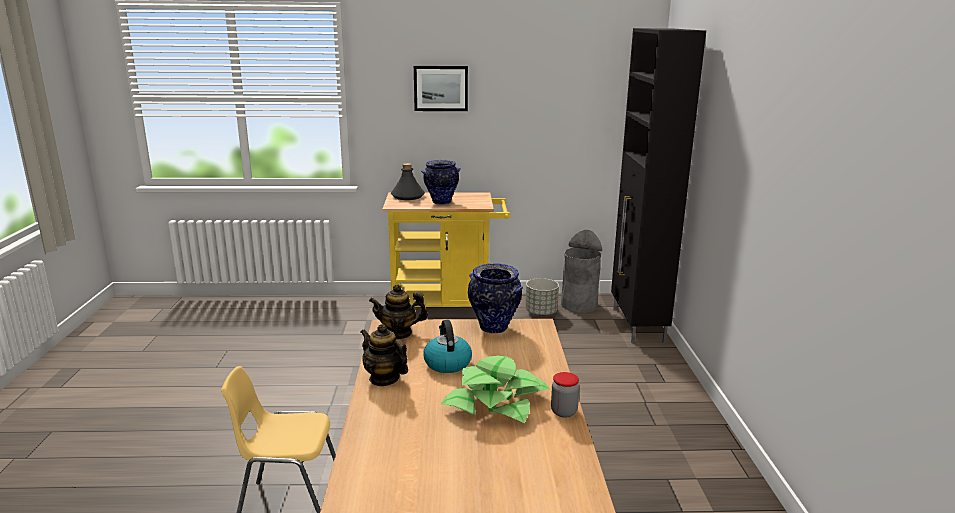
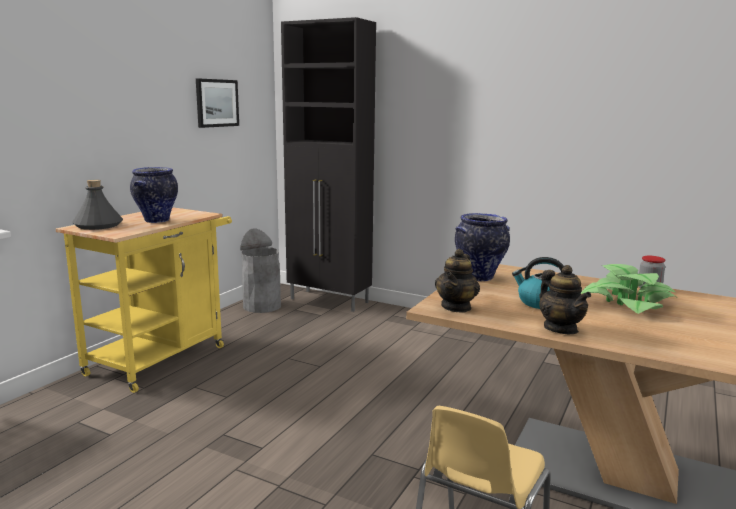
camera: 60 degrees left, 5 degrees down
(384, 379) = (560, 329): teapot -> teapot turned 90 degrees counterclockwise
(441, 88) = (99, 79): picture -> picture (217, 103)
(541, 312) = (250, 322): grey planter -> none

